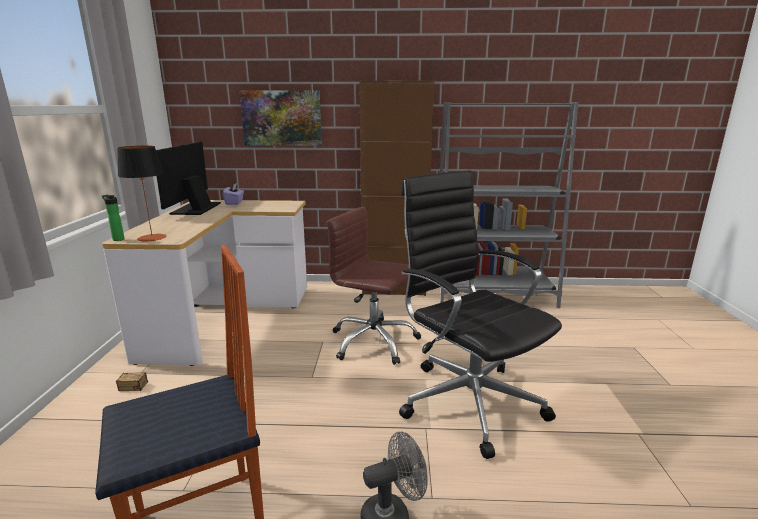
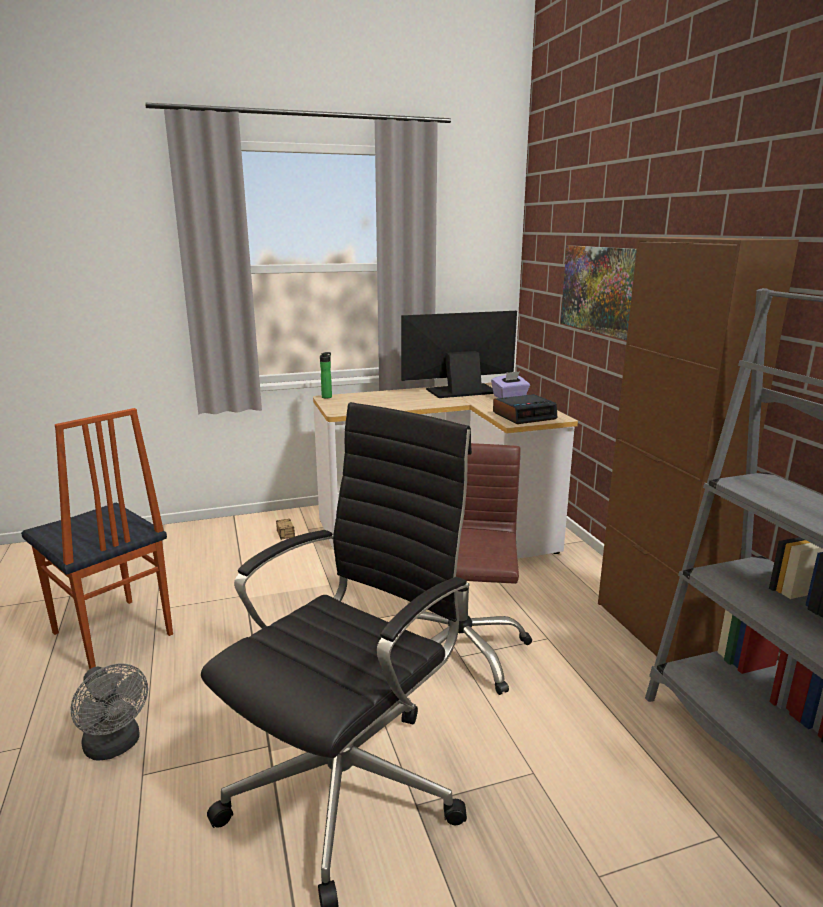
camera: 70 degrees right, 0 degrees up
(152, 237) = (340, 404): table lamp -> none
(279, 206) = (524, 415): none -> alarm clock

